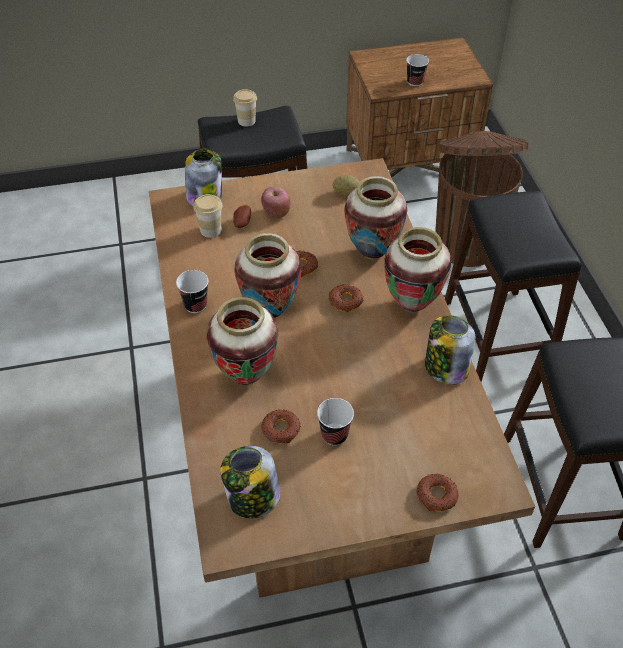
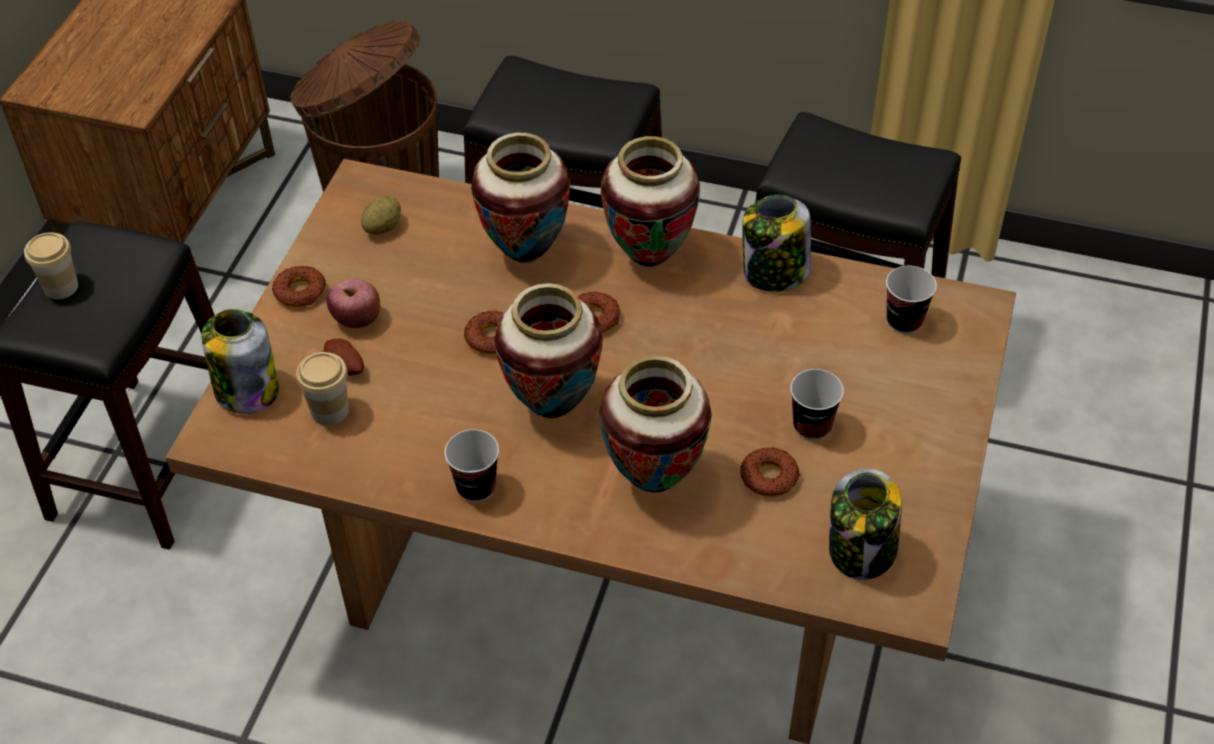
camera: 60 degrees left, 0 degrees up
(415, 82) = (155, 65): cup -> cup (904, 321)
(436, 495) = (956, 369): donut -> donut (300, 291)

